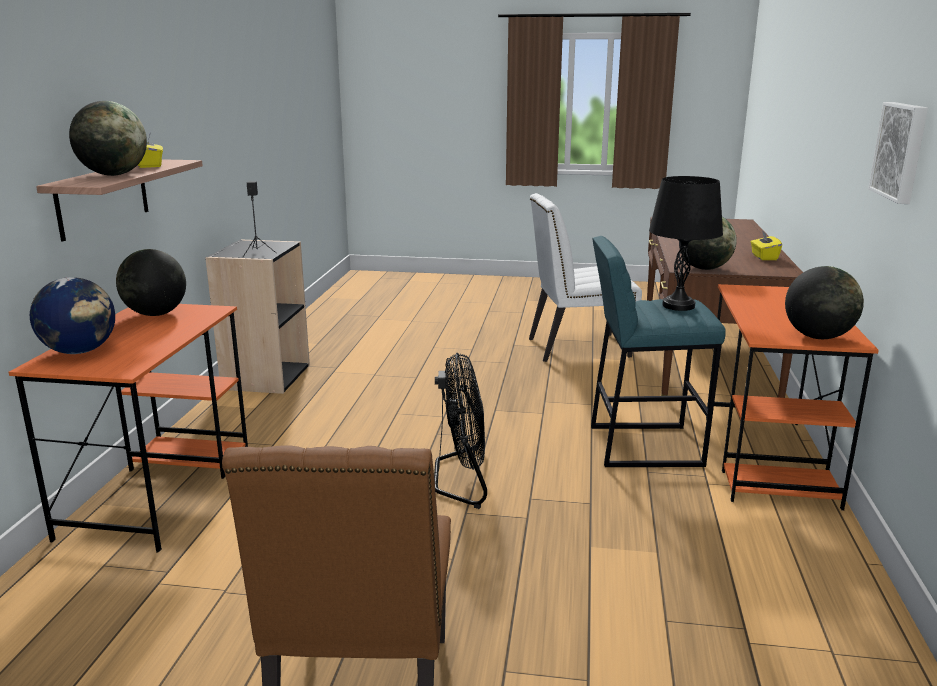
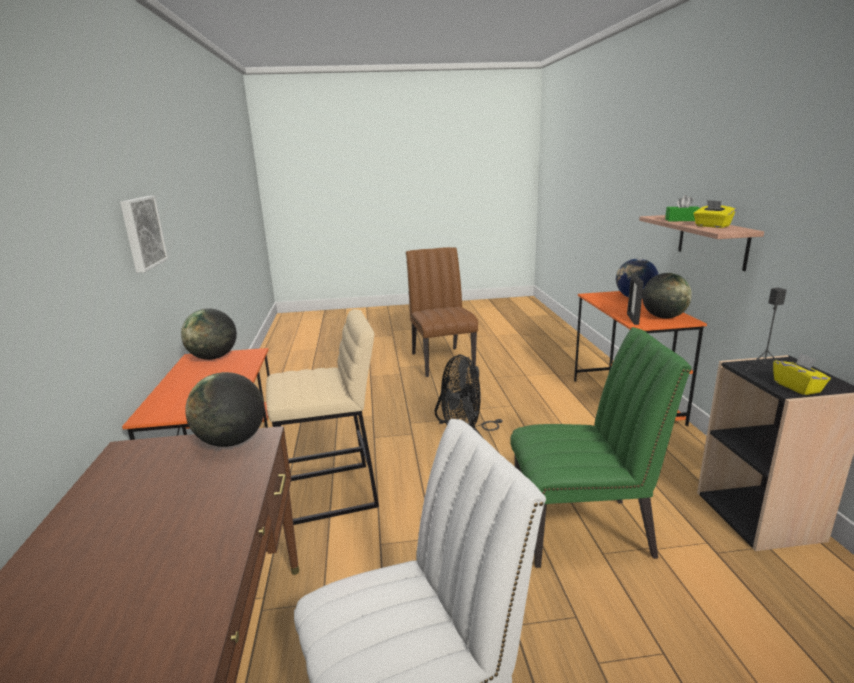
camera: 165 degrees right, 0 degrees up
(113, 175) = (681, 220): globe -> green tissue box
(198, 317) = (633, 319): none -> picture frame
(418, 388) = (580, 531): none -> green chair
(642, 446) = (333, 492): turquoise stool -> beige stool
(678, 306) = (297, 382): black table lamp -> none
(764, 257) = (101, 498): yellow tissue box -> yellow tissue box (797, 387)

